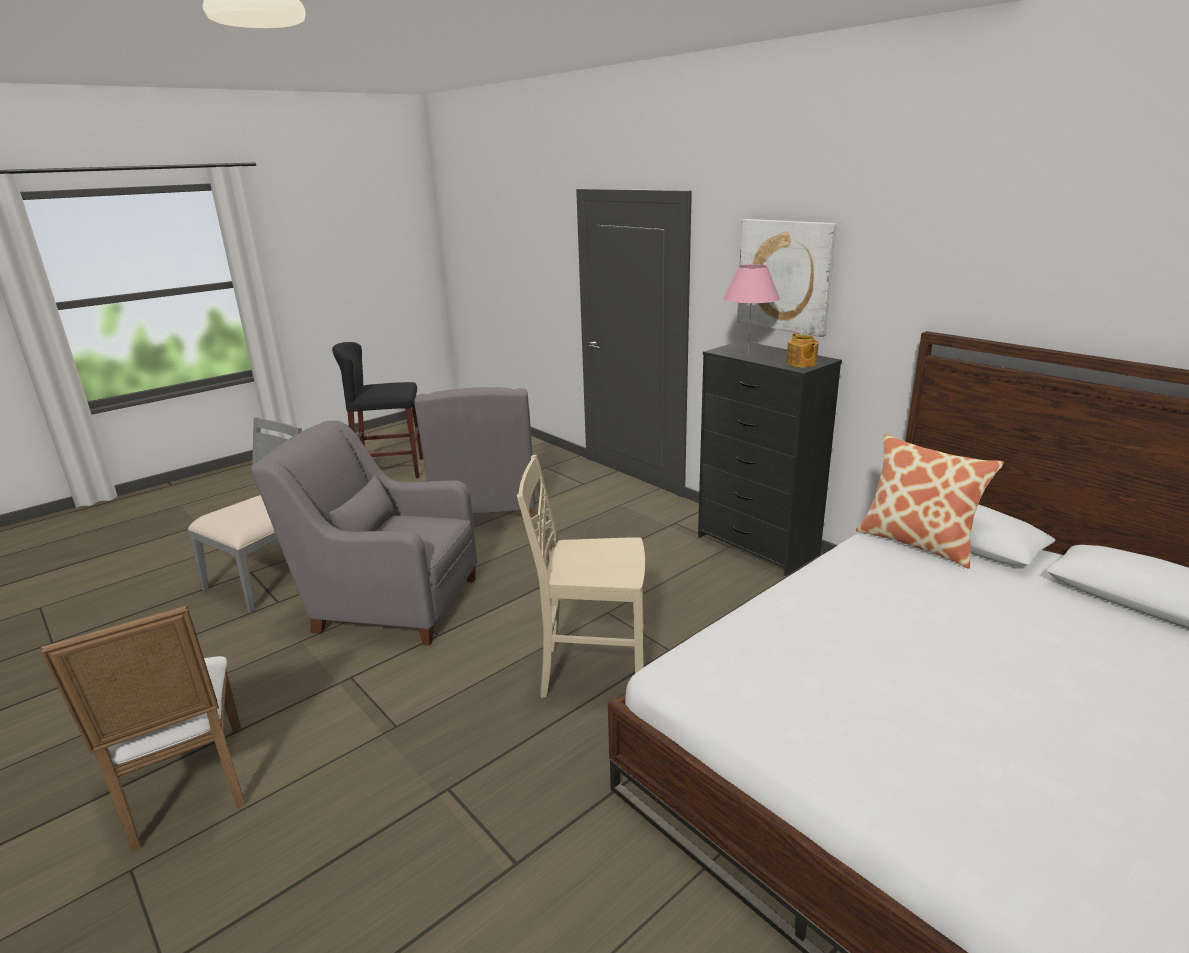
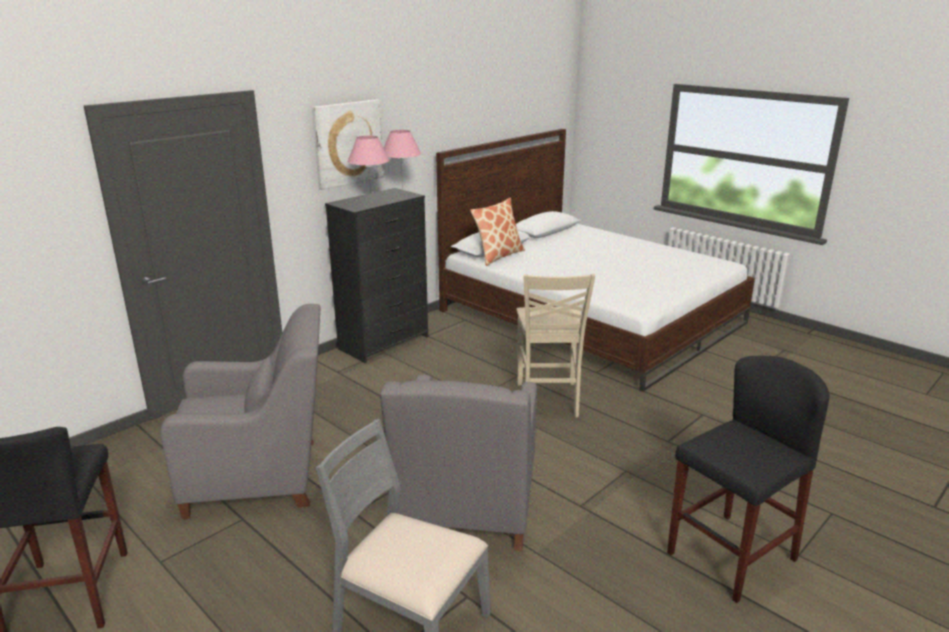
camera: 95 degrees left, 0 degrees up
(185, 791) = (731, 556): white chair -> black stool
(801, 364) = (402, 194): teapot -> pink table lamp

